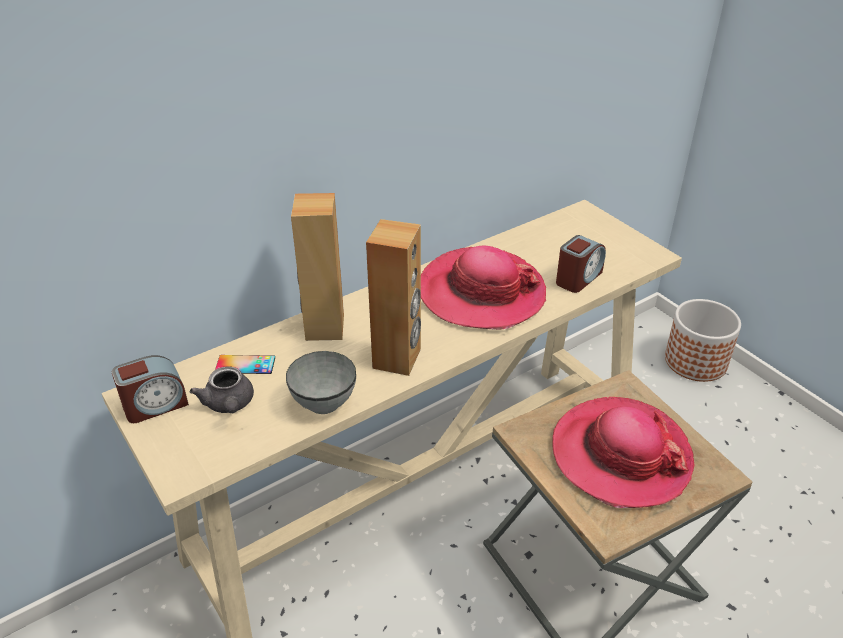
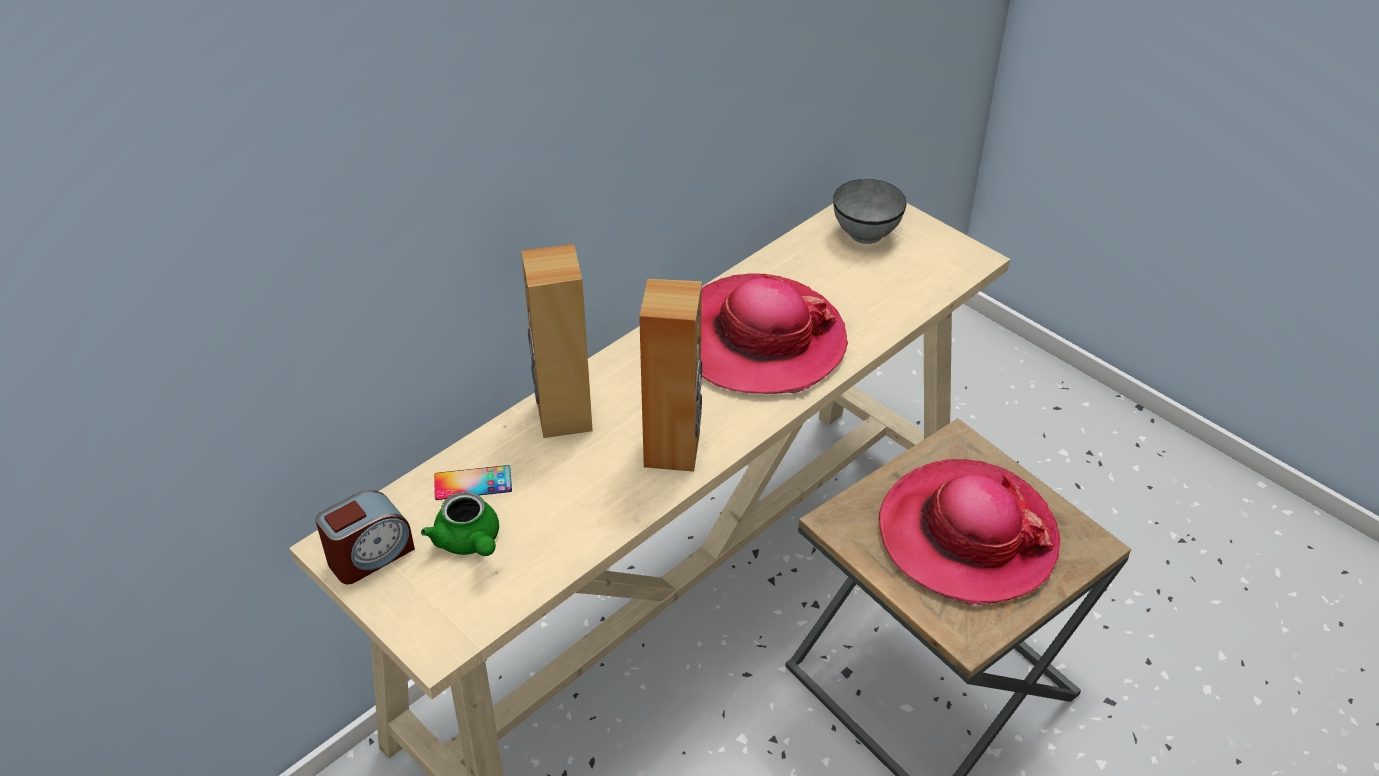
camera: 10 degrees left, 5 degrees up
(229, 405) = (469, 542): grey teapot -> green teapot
(323, 403) = (593, 523): grey bowl -> grey bowl (865, 234)
(578, 278) = (882, 304): alarm clock -> none
(695, 361) = (1022, 375): planter -> none

